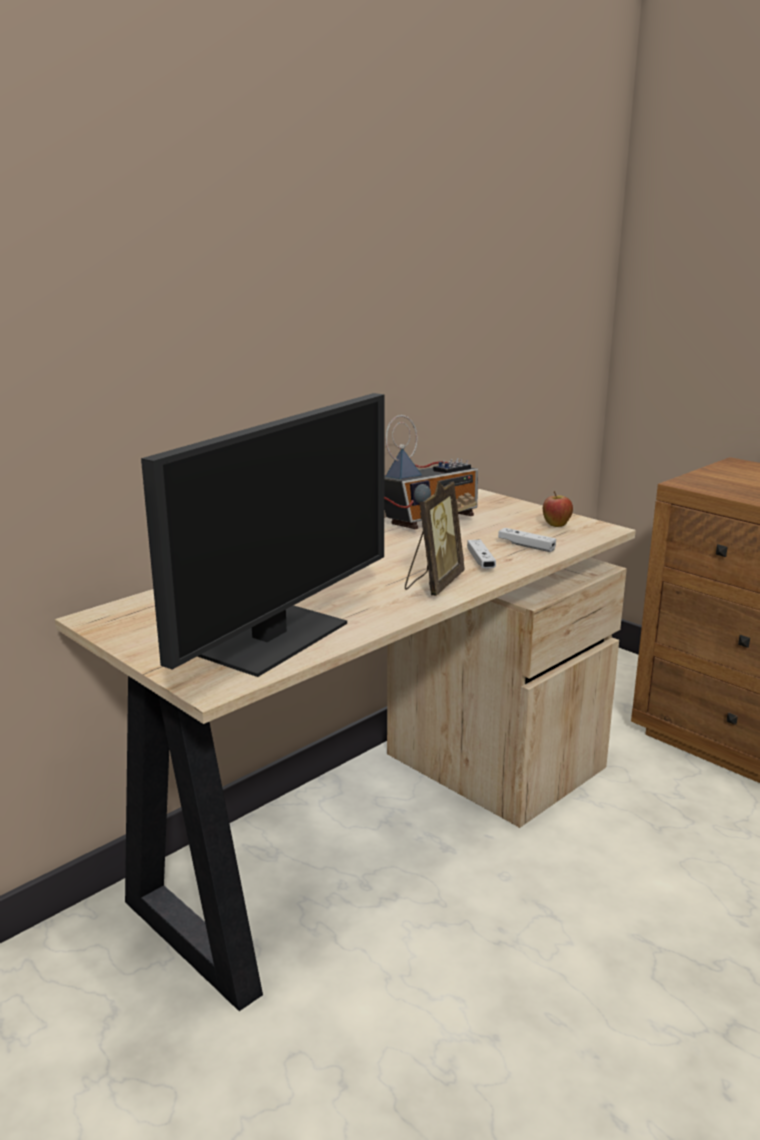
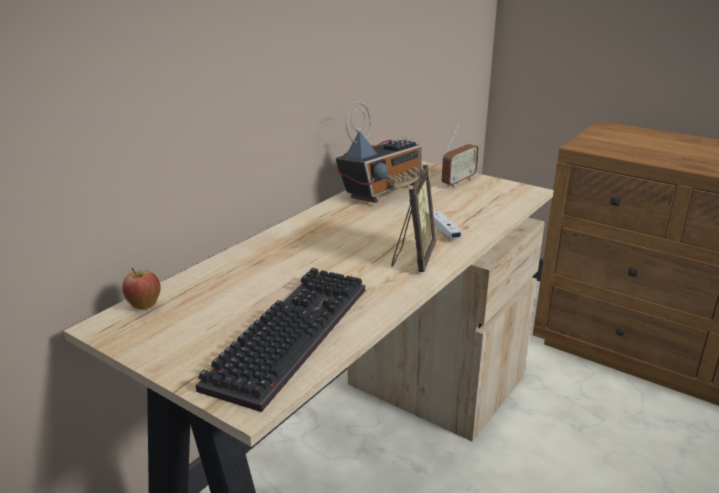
camera: 10 degrees left, 5 degrees up
(271, 637) = (288, 333): monitor -> keyboard
(524, 515) = (458, 182): none -> radio
(526, 546) = (474, 212): white game controller -> none
(556, 526) = (489, 190): apple -> apple (144, 306)

